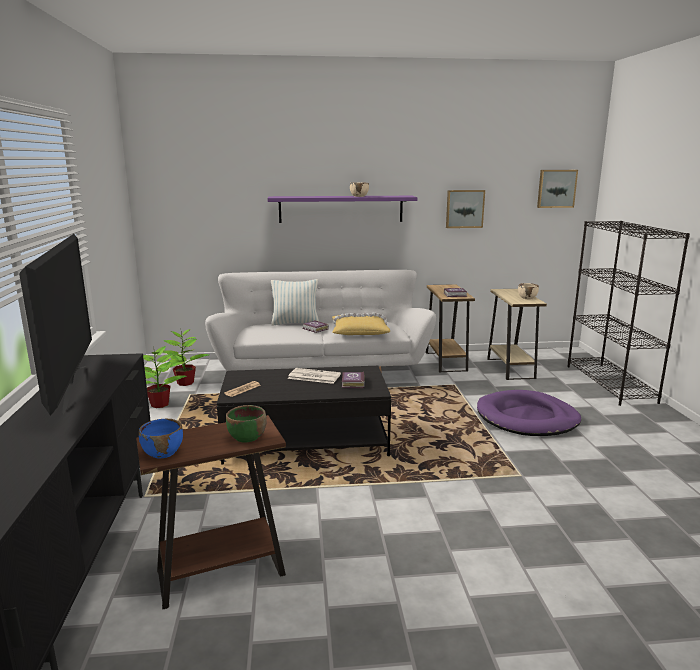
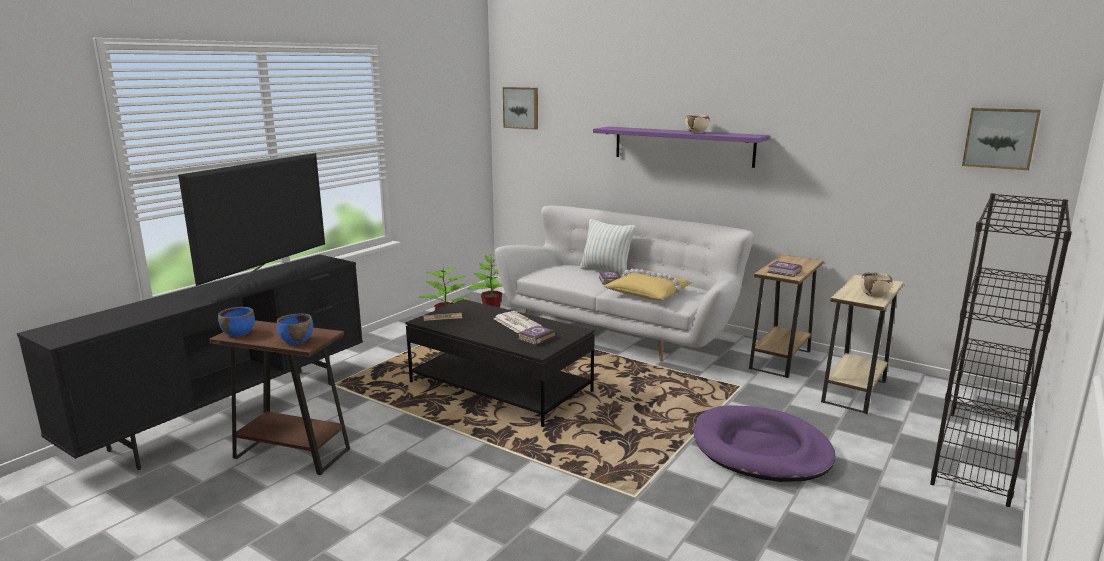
camera: 40 degrees right, 0 degrees up
(247, 437) = (296, 341): green bowl -> blue bowl
(464, 208) = (843, 158): picture -> picture (521, 108)

